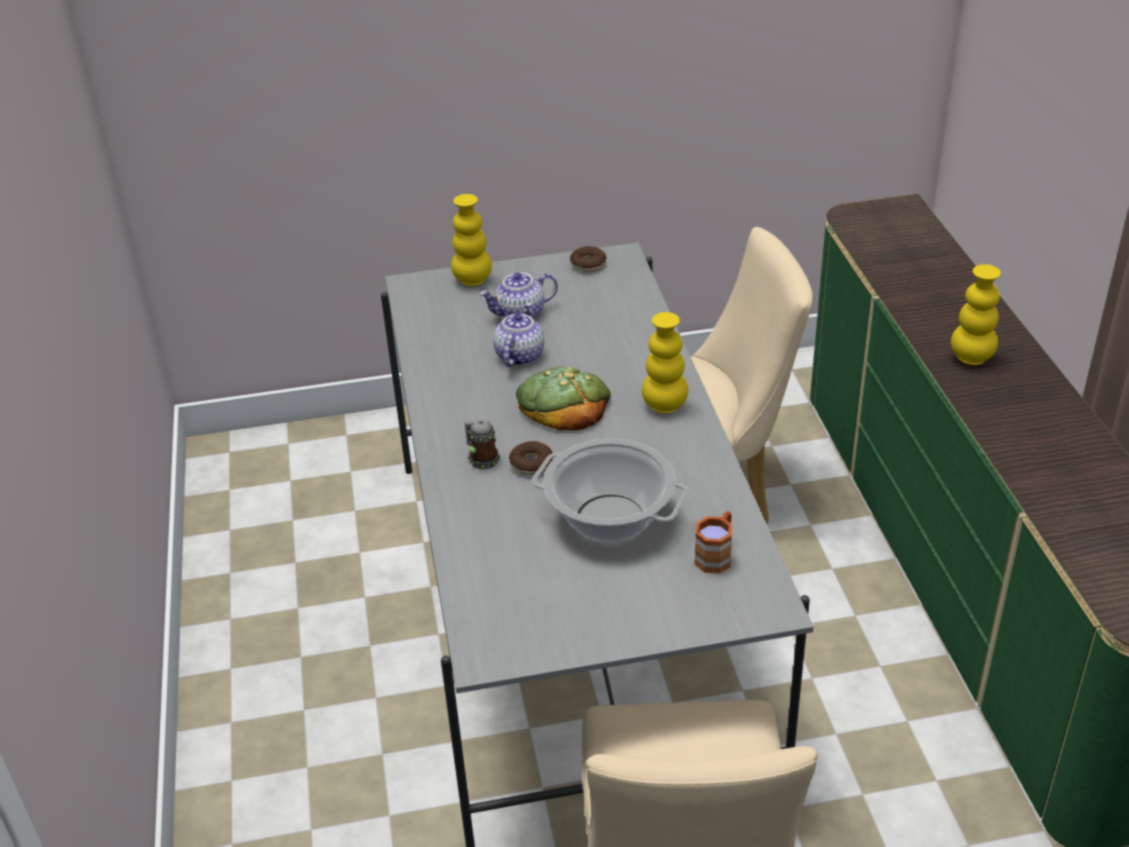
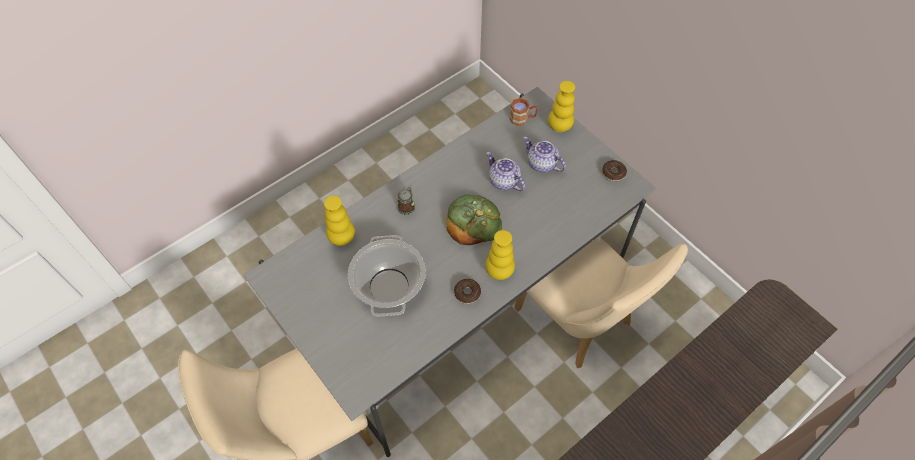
camera: 60 degrees right, 20 degrees up
(519, 355) = (503, 181): teapot -> teapot turned 120 degrees counterclockwise
(531, 464) = (414, 230): donut -> donut (467, 293)
(716, 555) = (385, 349): brown mug -> brown mug (522, 118)
(971, 358) = (647, 428): yellow vase -> yellow vase (342, 238)

